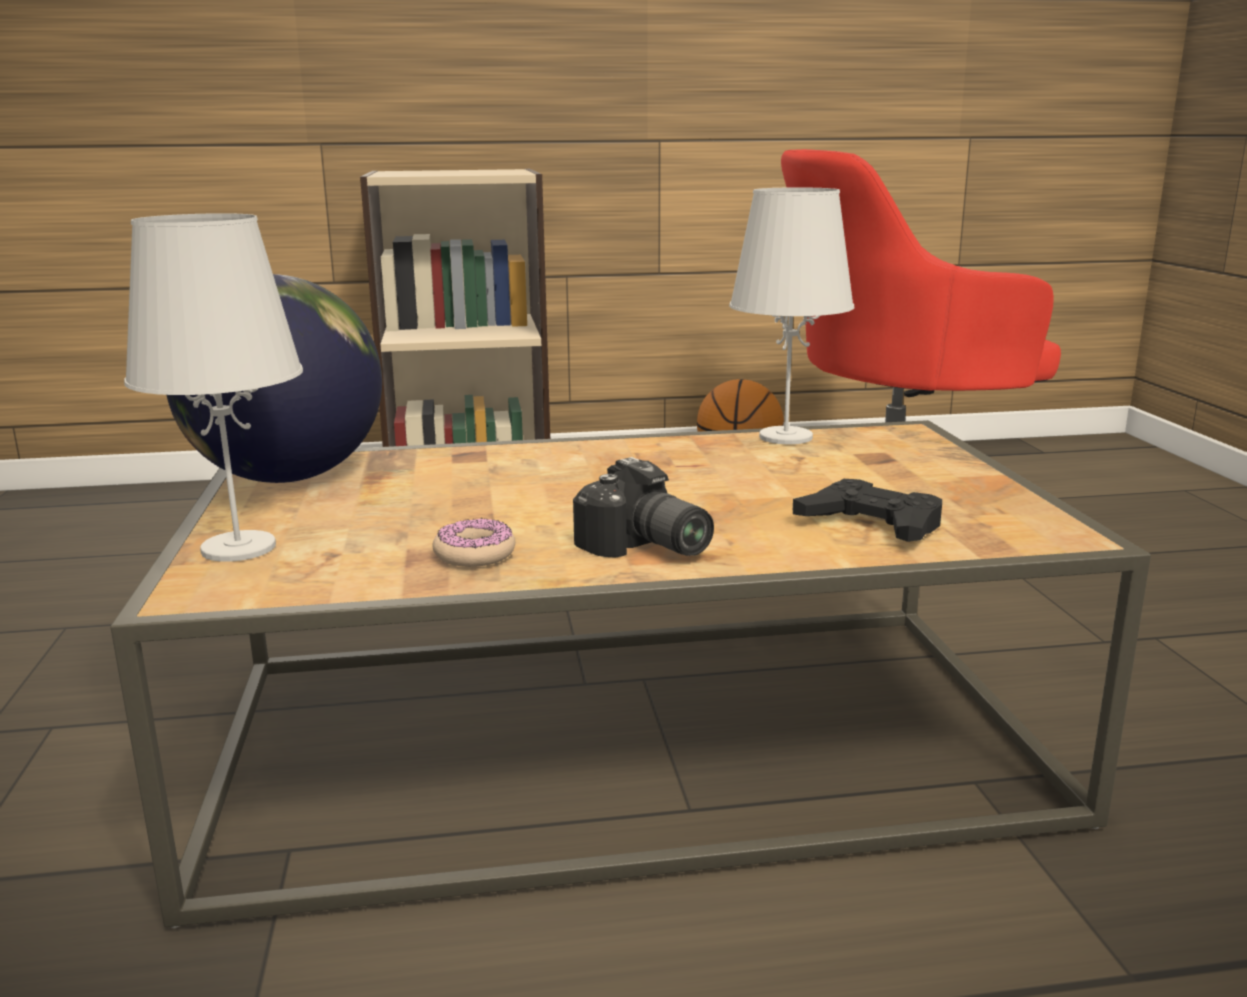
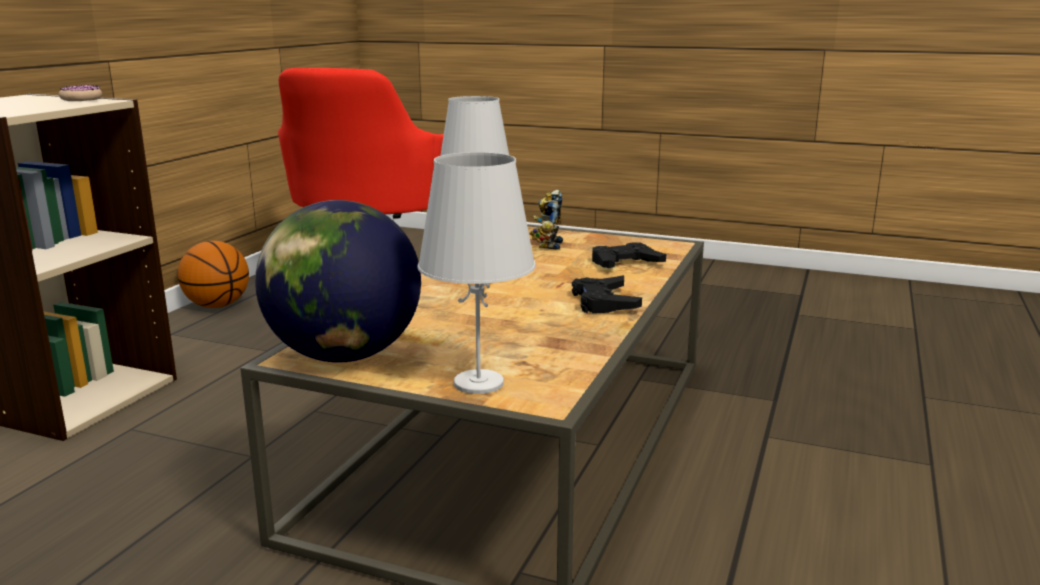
camera: 60 degrees left, 0 degrees up
(474, 554) = (568, 332): donut -> donut (81, 99)
(644, 548) = (604, 302): camera -> black game controller
(871, 466) = (547, 245): none -> toy robot

